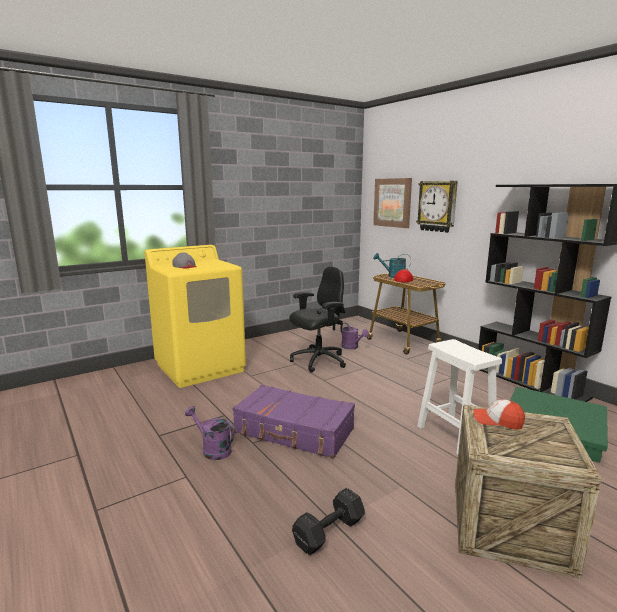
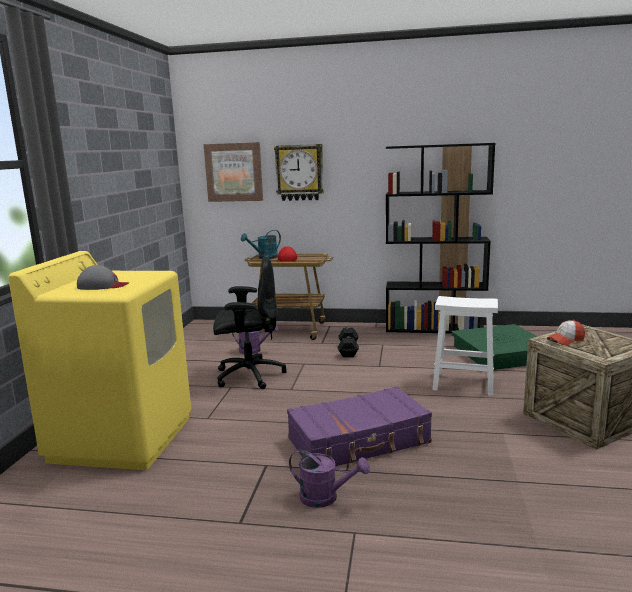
camera: 45 degrees left, 0 degrees up
(212, 449) = (325, 497): purple watering can -> purple watering can turned 150 degrees counterclockwise
(318, 361) = (248, 375): black office chair -> black office chair turned 75 degrees clockwise
(330, 532) = (527, 487): black dumbbell -> black dumbbell (348, 350)

